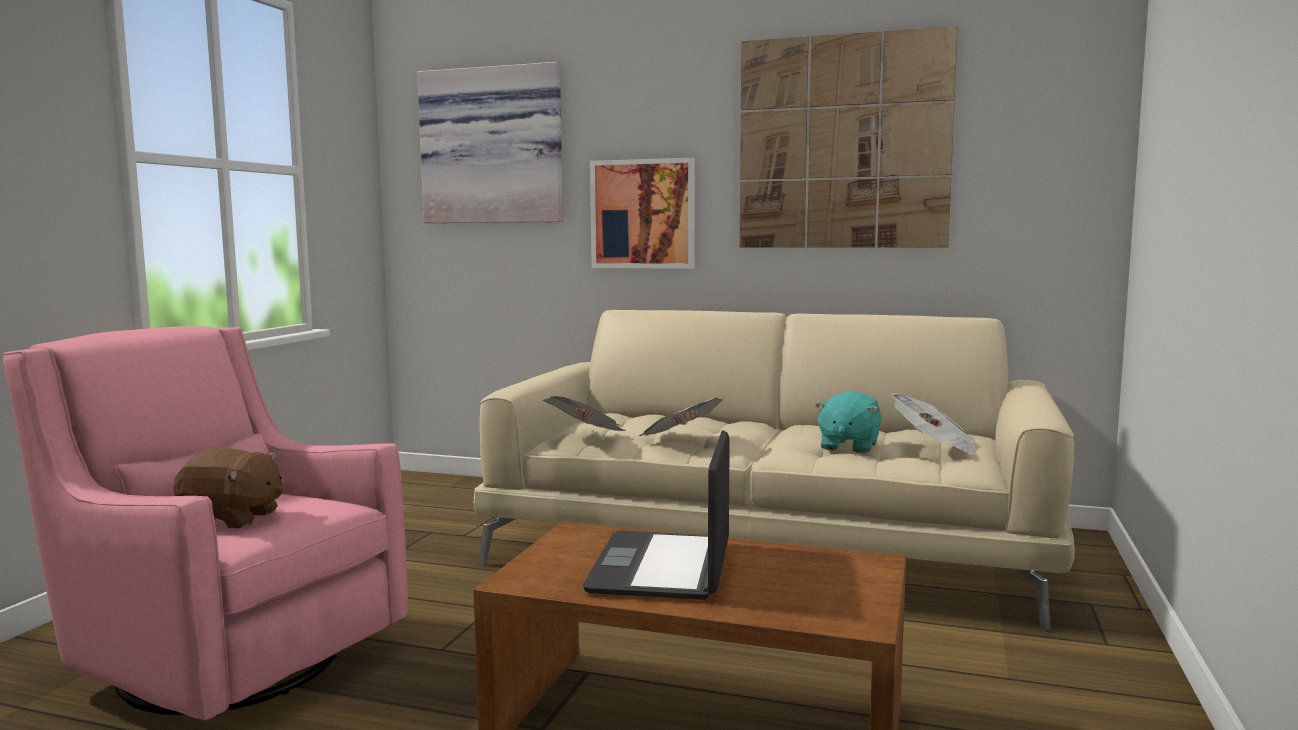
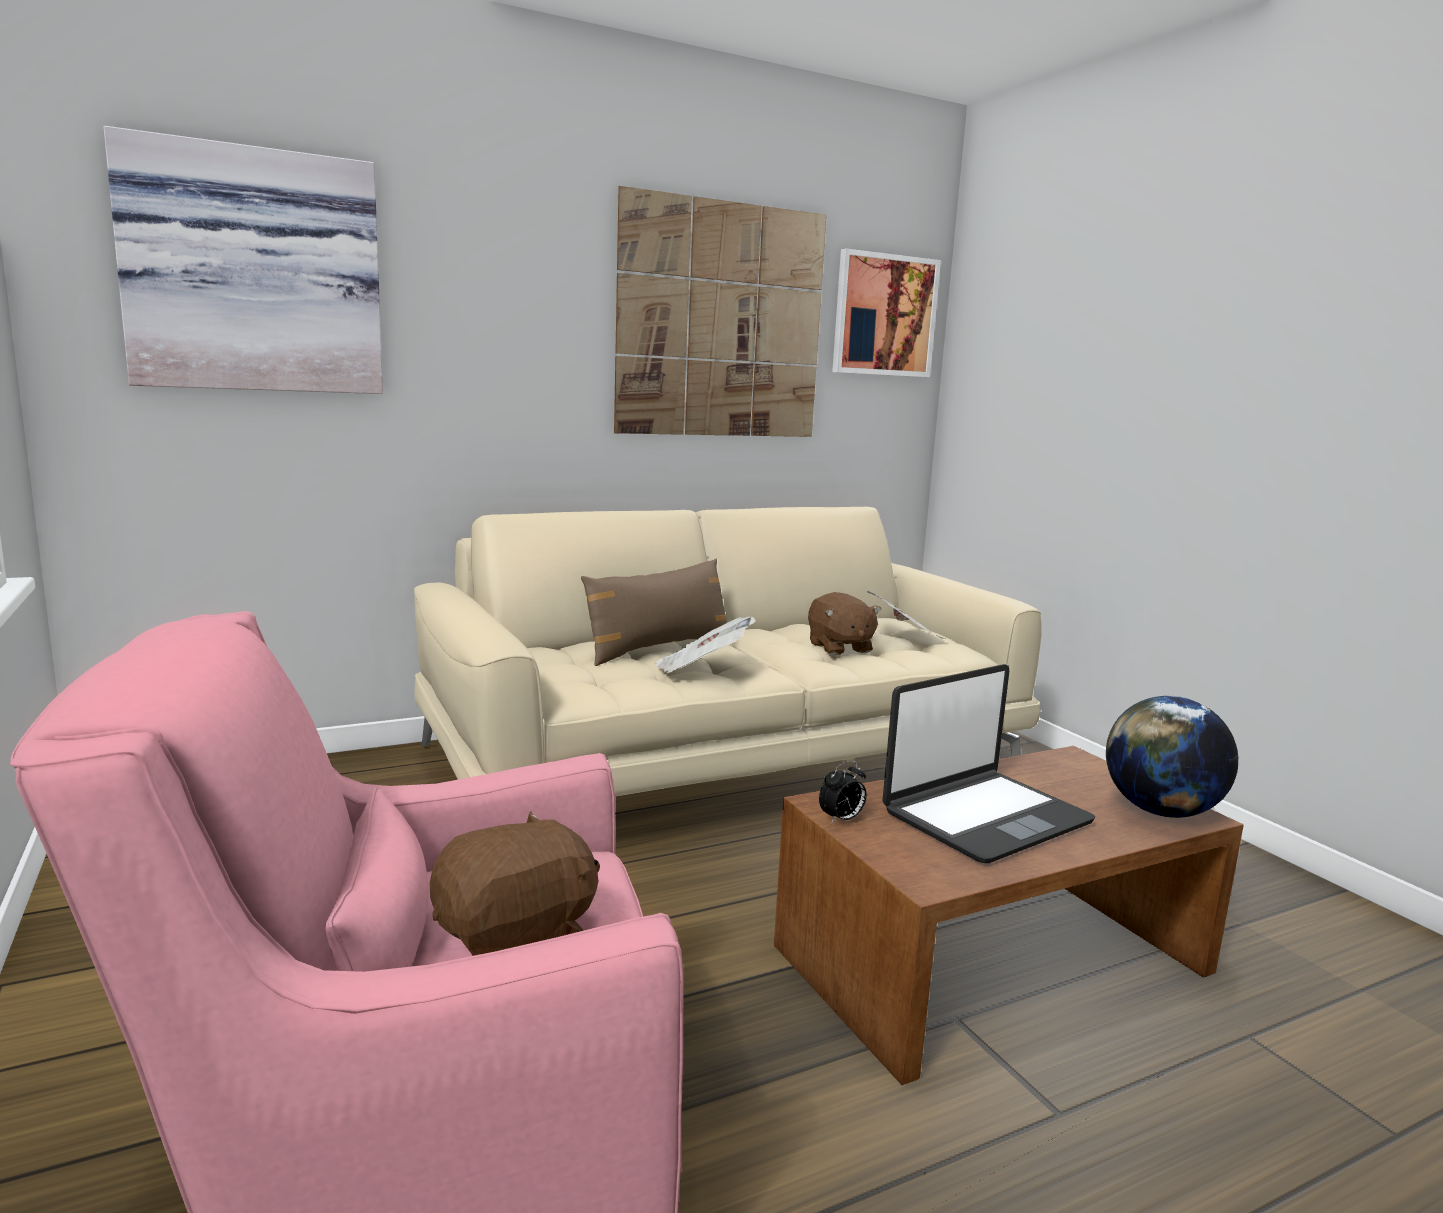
camera: 45 degrees left, 5 degrees up
(560, 540) = (841, 820): none -> alarm clock
(587, 436) = (605, 685): newspaper -> none
(643, 214) = (494, 388): picture -> picture (884, 315)
(663, 567) = (985, 817): laptop -> laptop turned 90 degrees counterclockwise
(694, 425) = (658, 648): none -> brown pillow
(832, 610) = (1160, 811): none -> globe
(848, 446) = (839, 648): turquoise plush toy -> brown plush toy

